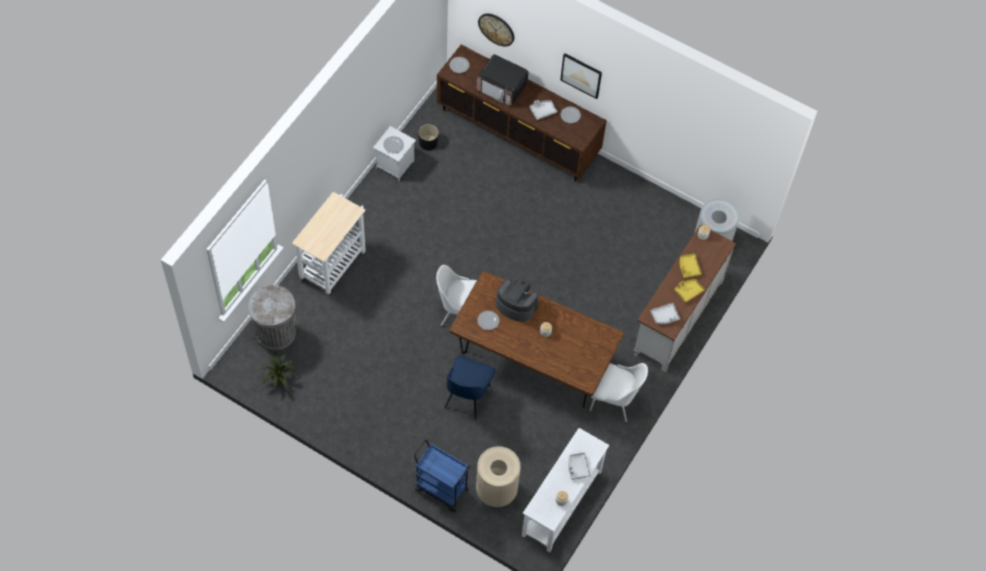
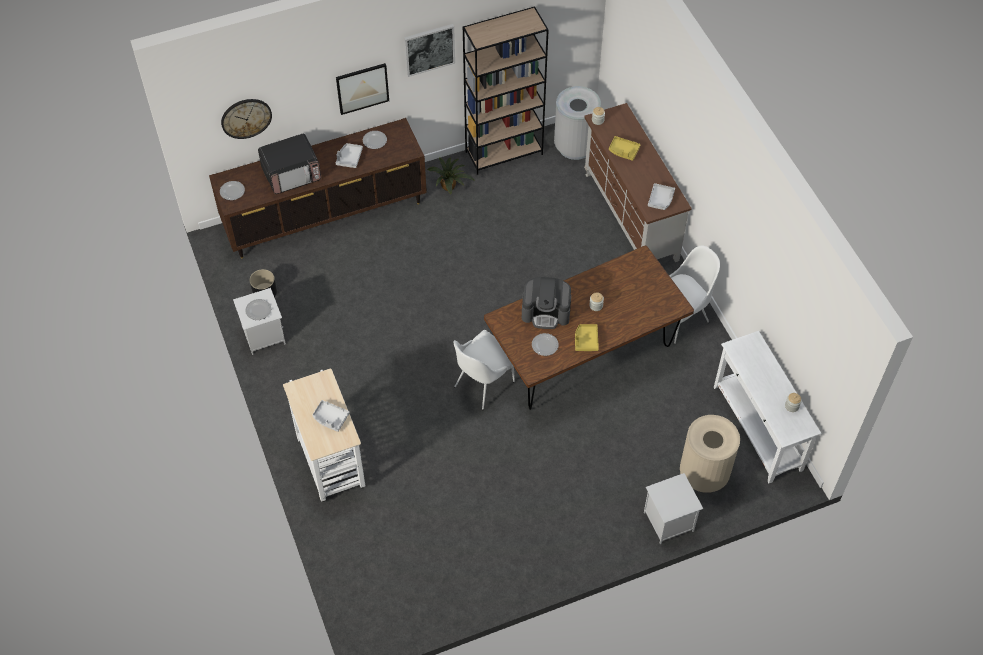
camera: 50 degrees left, 5 degrees down
(276, 332) = (365, 566): grey trash can -> none
(280, 378) = (422, 596): potted plant -> potted plant (449, 186)
(441, 489) = (668, 523): blue cart -> grey nightstand
(467, 397) = (581, 436): blue chair -> none
(516, 305) = (546, 312): coffee machine -> coffee machine turned 150 degrees counterclockwise
(578, 467) = (765, 370): grey tray -> grey tray (330, 418)
(636, 89) = (429, 49): none -> picture
(665, 204) = (504, 153): none -> beige bookcase
(688, 291) = (648, 166): yellow tray -> yellow tray (586, 340)

